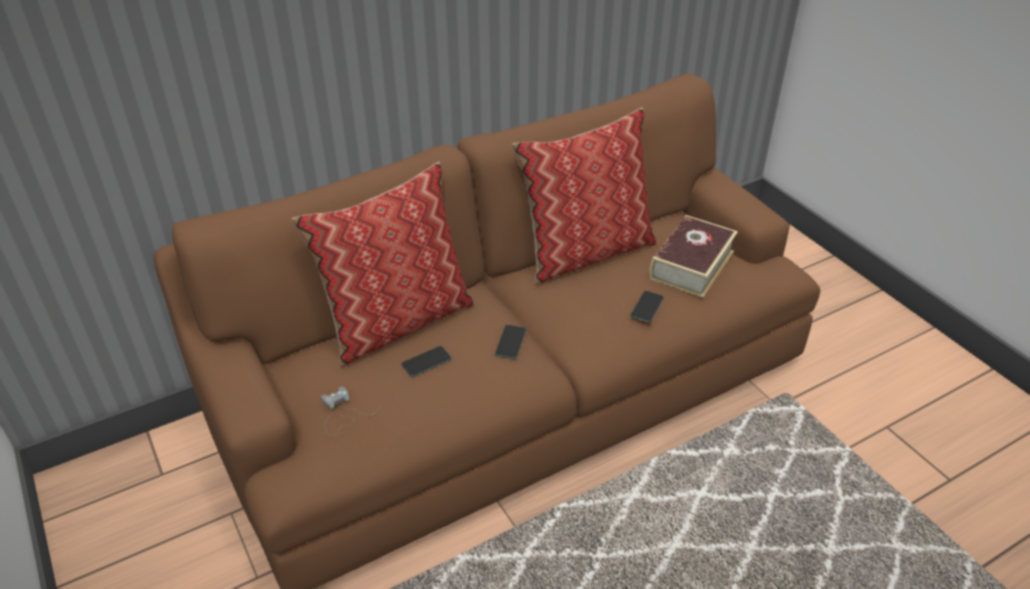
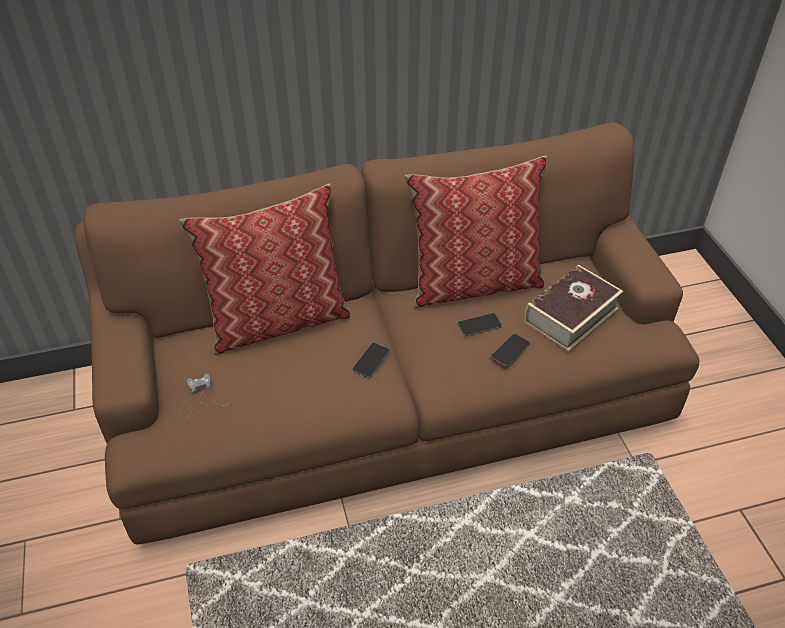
camera: 15 degrees right, 5 degrees up
(426, 362) = (289, 365): phone -> phone (479, 325)

